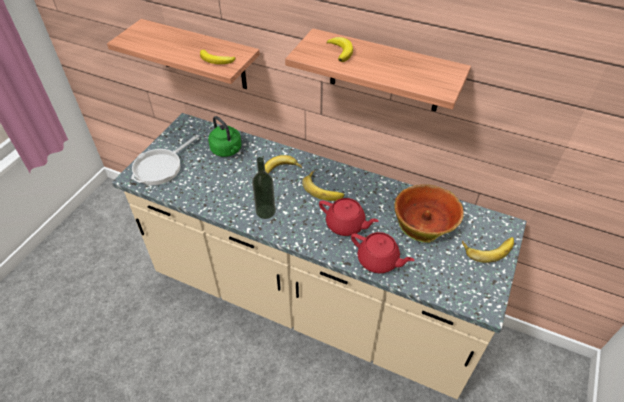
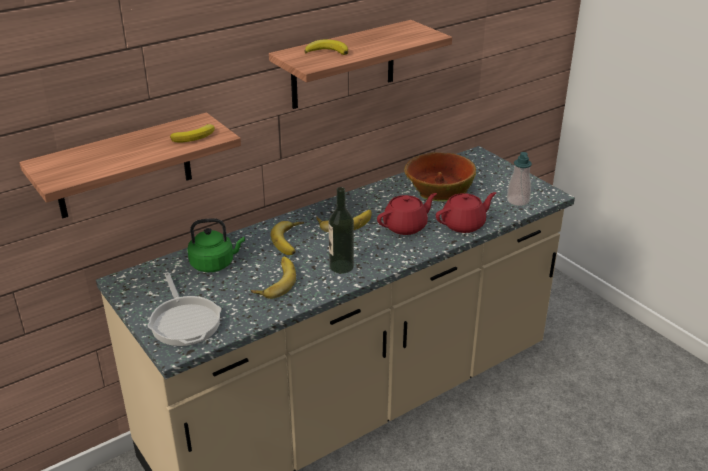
camera: 60 degrees left, 15 degrees down
(451, 285) = (518, 201): none -> soap dispenser
(487, 248) = (493, 171): banana -> banana (274, 281)

